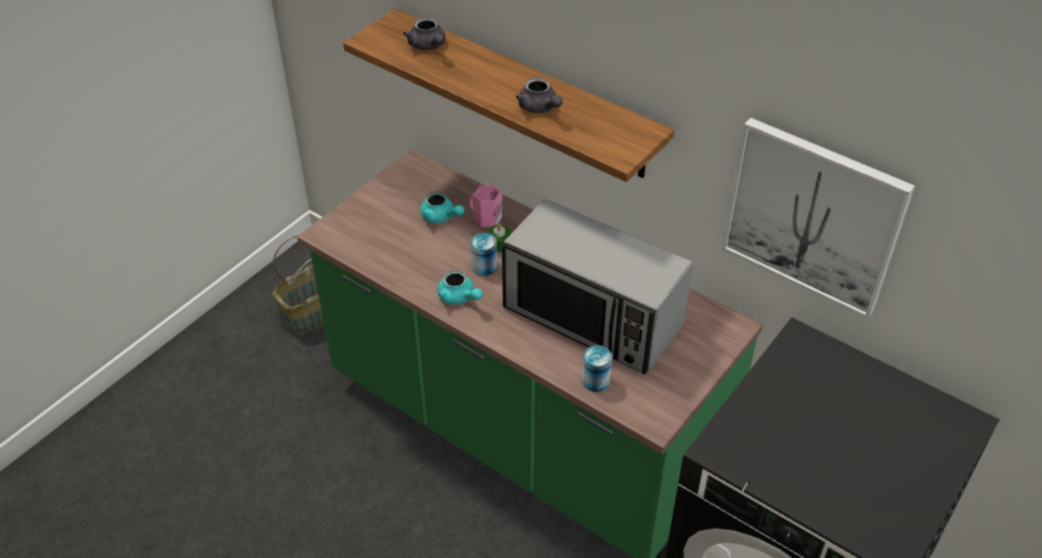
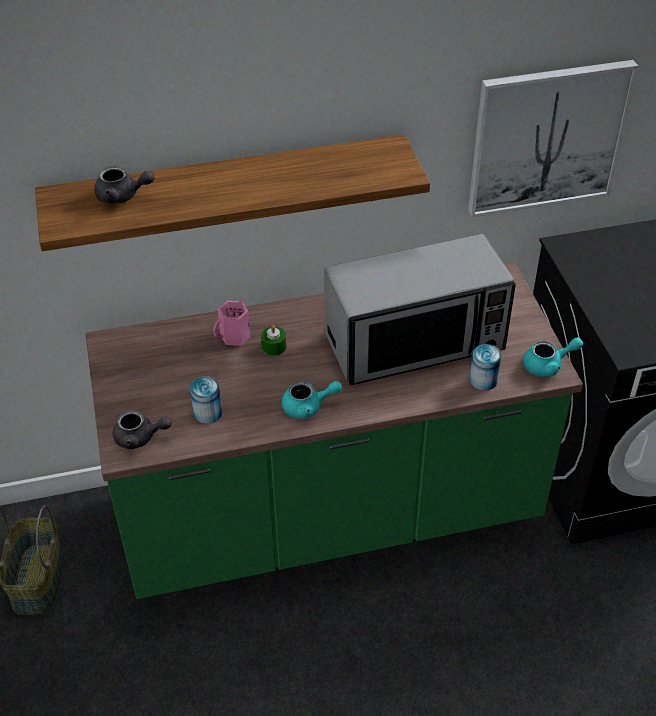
camera: 50 degrees left, 0 degrees up
(441, 217) = (198, 363): turquoise teapot -> turquoise teapot (548, 365)
(484, 266) = (289, 371): can -> can (207, 413)
(539, 108) = (293, 182): grey teapot -> grey teapot (140, 438)

